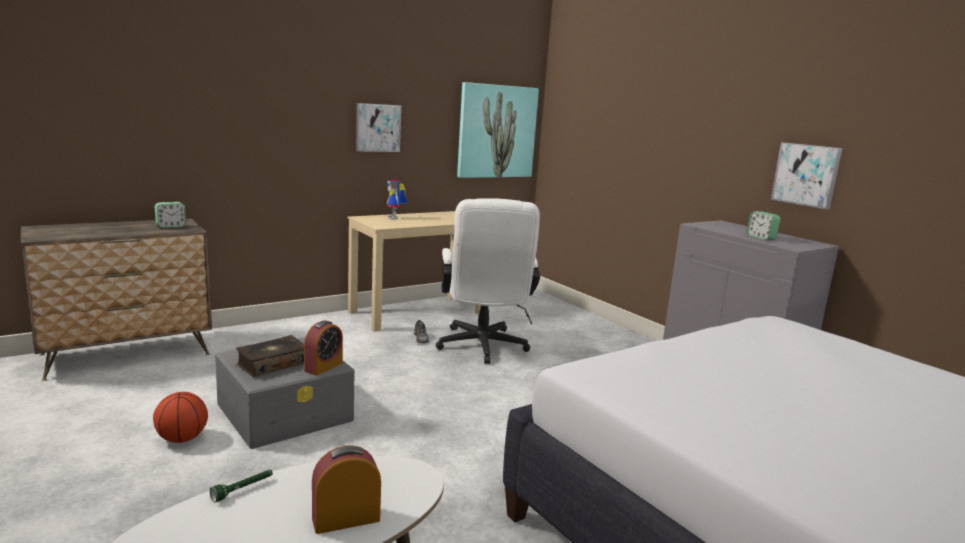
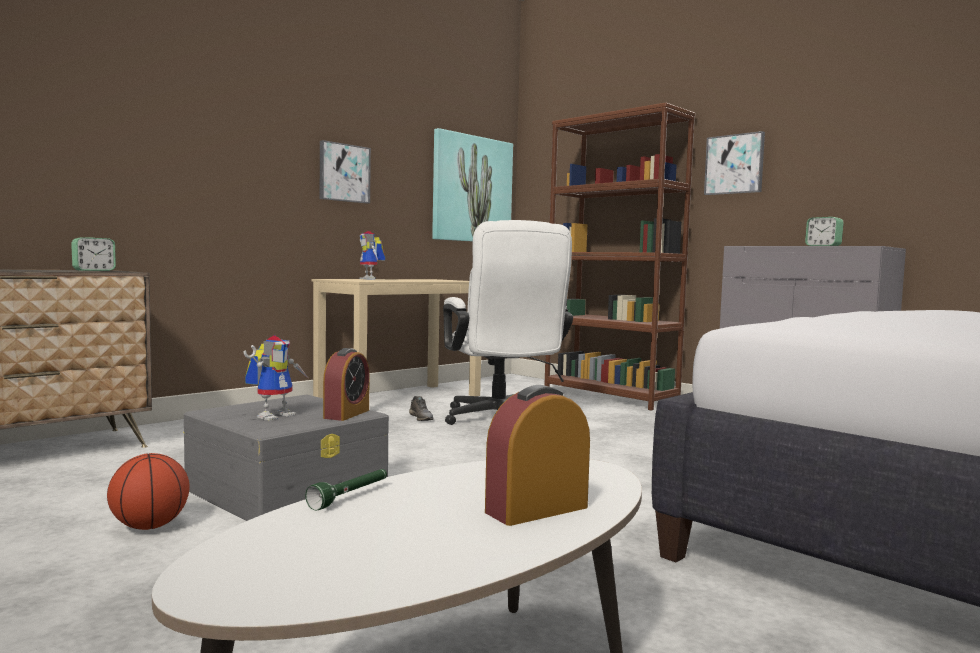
camera: 10 degrees left, 10 degrees down
(273, 364) = (275, 415): book -> toy robot
(593, 324) = (610, 396): none -> brown bookcase
(806, 175) = (853, 180): picture -> picture (734, 164)

